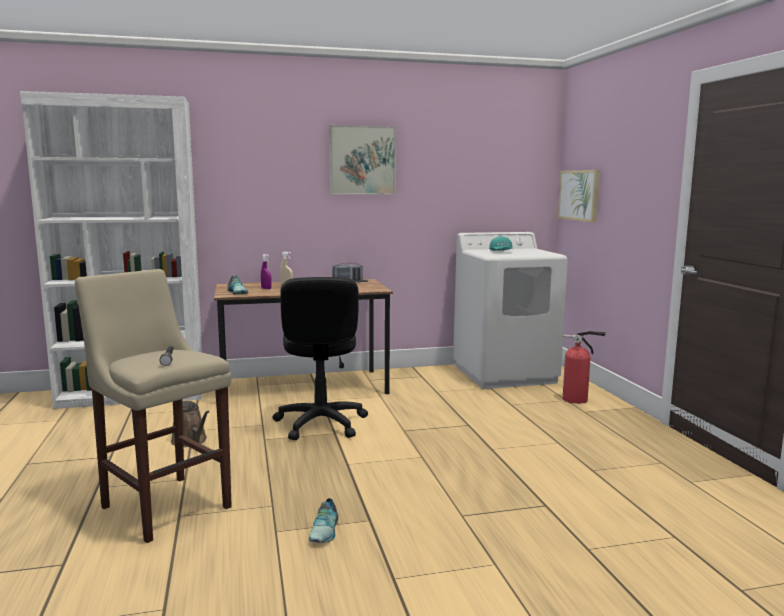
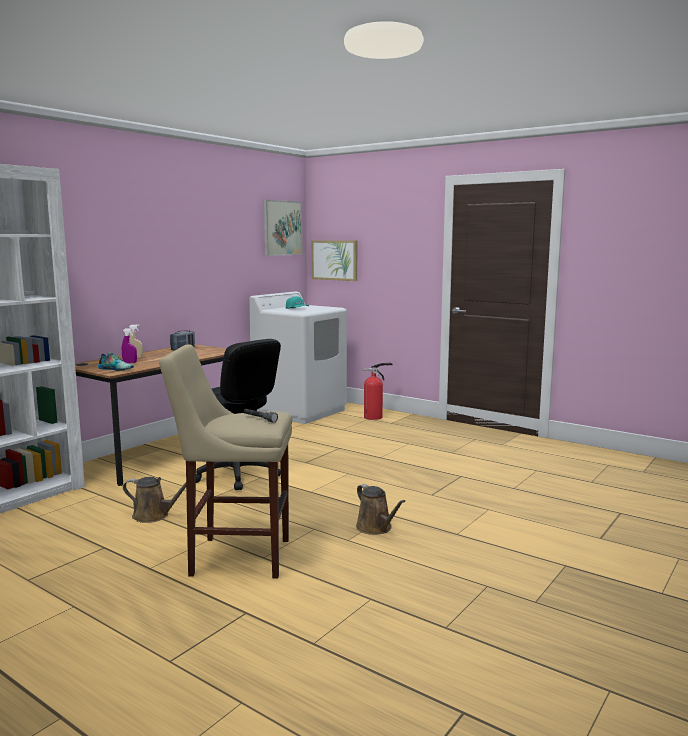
camera: 40 degrees left, 0 degrees up
(325, 530) = (376, 528): shoe -> brown watering can
(362, 160) = (176, 233): picture -> picture (282, 228)

